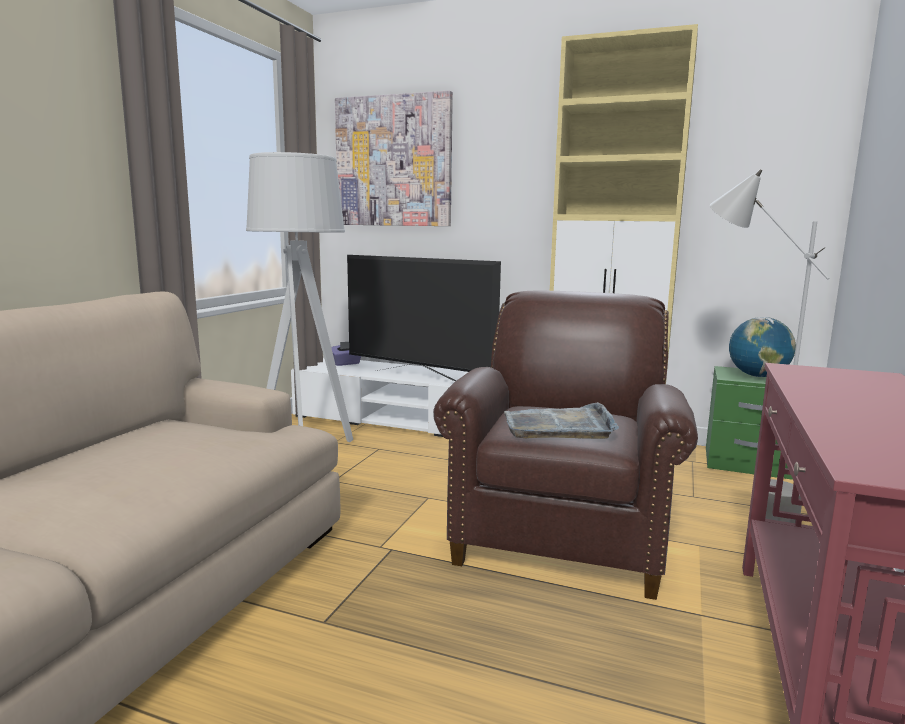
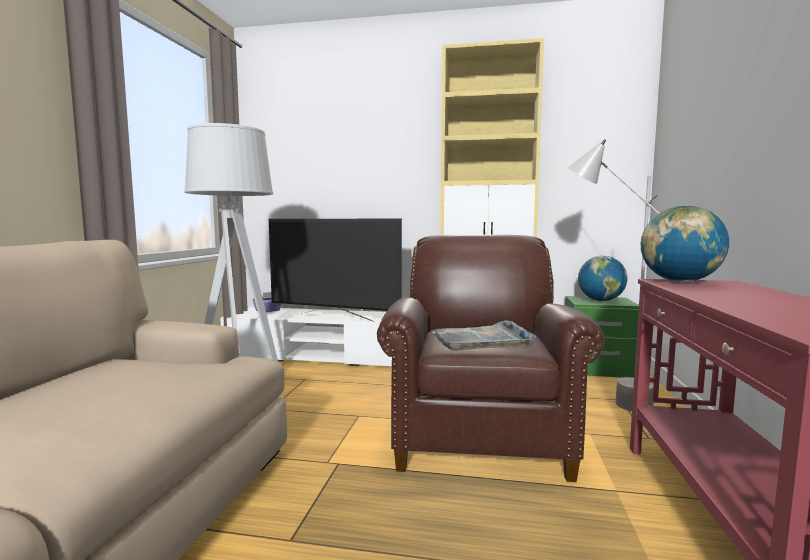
camera: 10 degrees left, 5 degrees down
(394, 162) = (305, 144): picture -> none
(813, 372) = (680, 282): none -> globe

